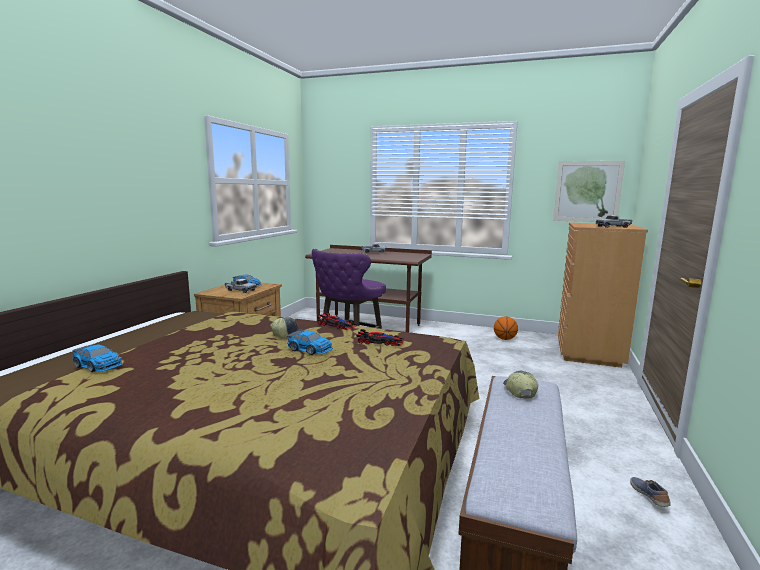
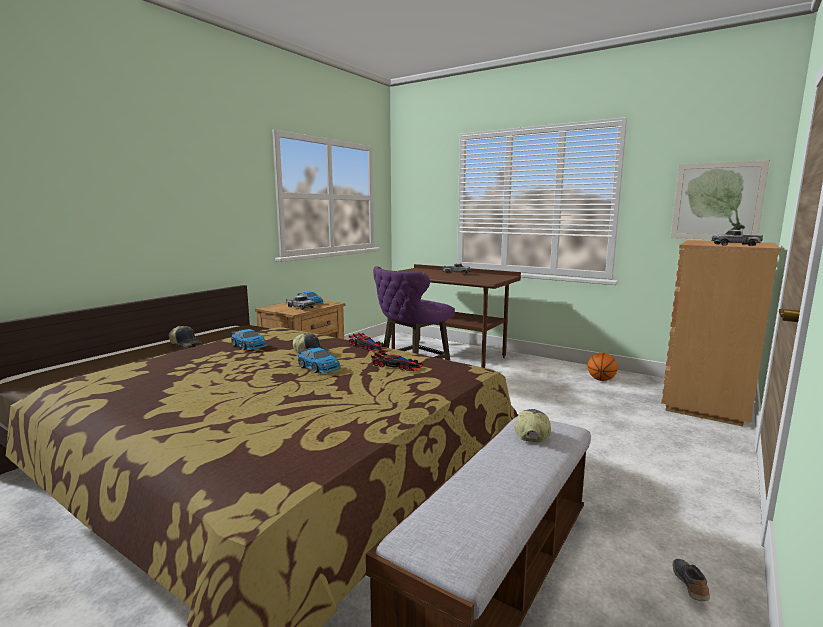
camera: 15 degrees right, 0 degrees up
(98, 365) = (123, 367): toy car -> toy car (249, 346)
(144, 335) = (186, 344): none -> cap

